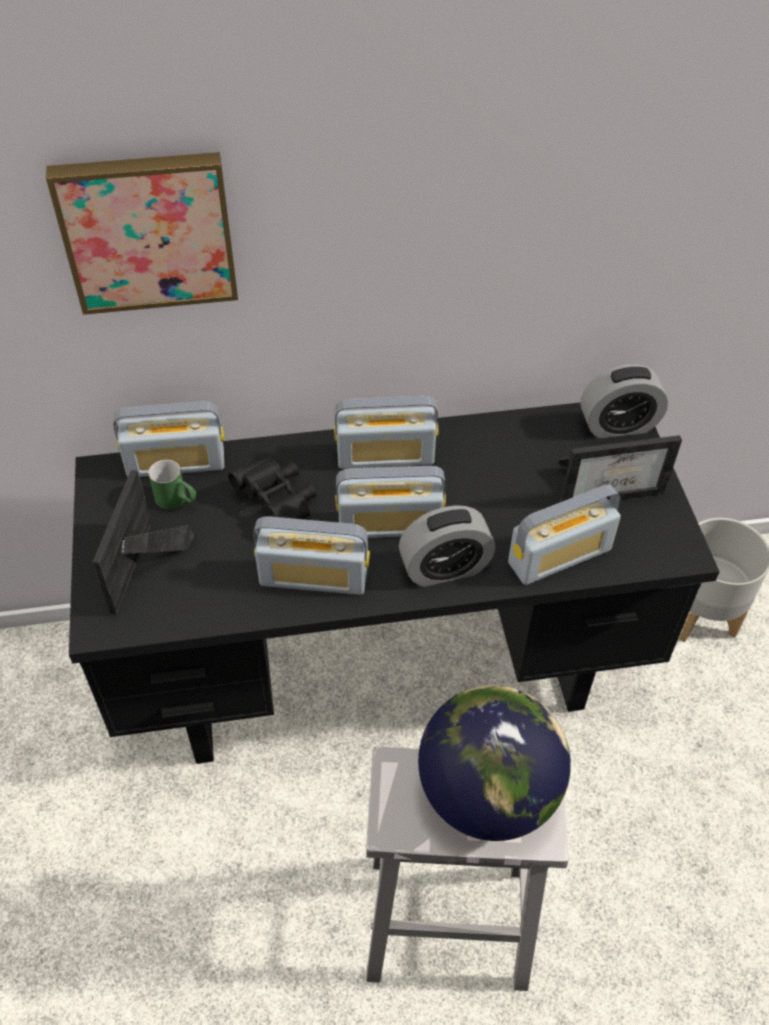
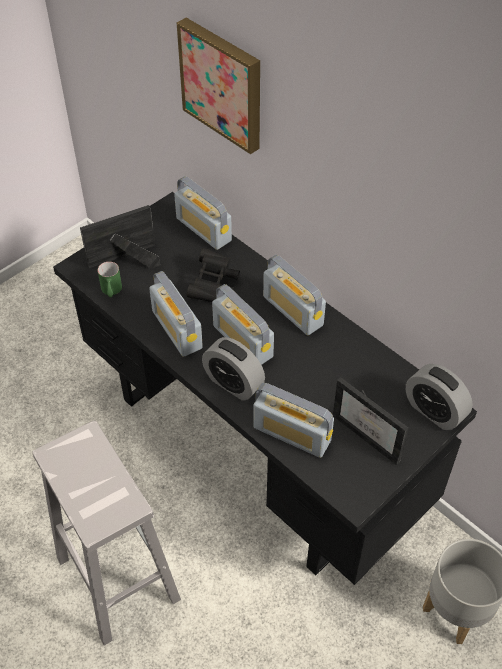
camera: 55 degrees right, 0 degrees up
(177, 500) = (179, 245): green mug -> green mug (111, 292)
(487, 794) = (102, 487): globe -> none

